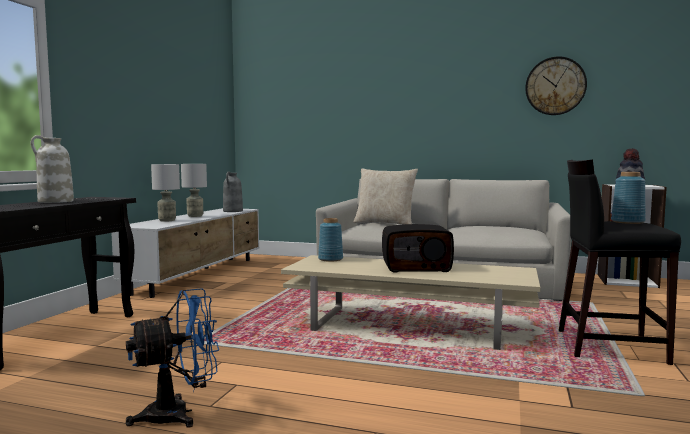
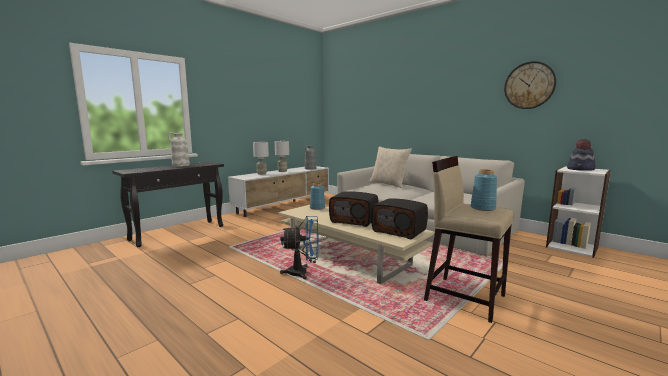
camera: 25 degrees right, 5 degrees up
(179, 414) = (172, 285): blue fan -> blue fan (303, 273)
(498, 272) = (399, 231): none -> radio
(609, 346) = (464, 297): black stool -> beige stool

